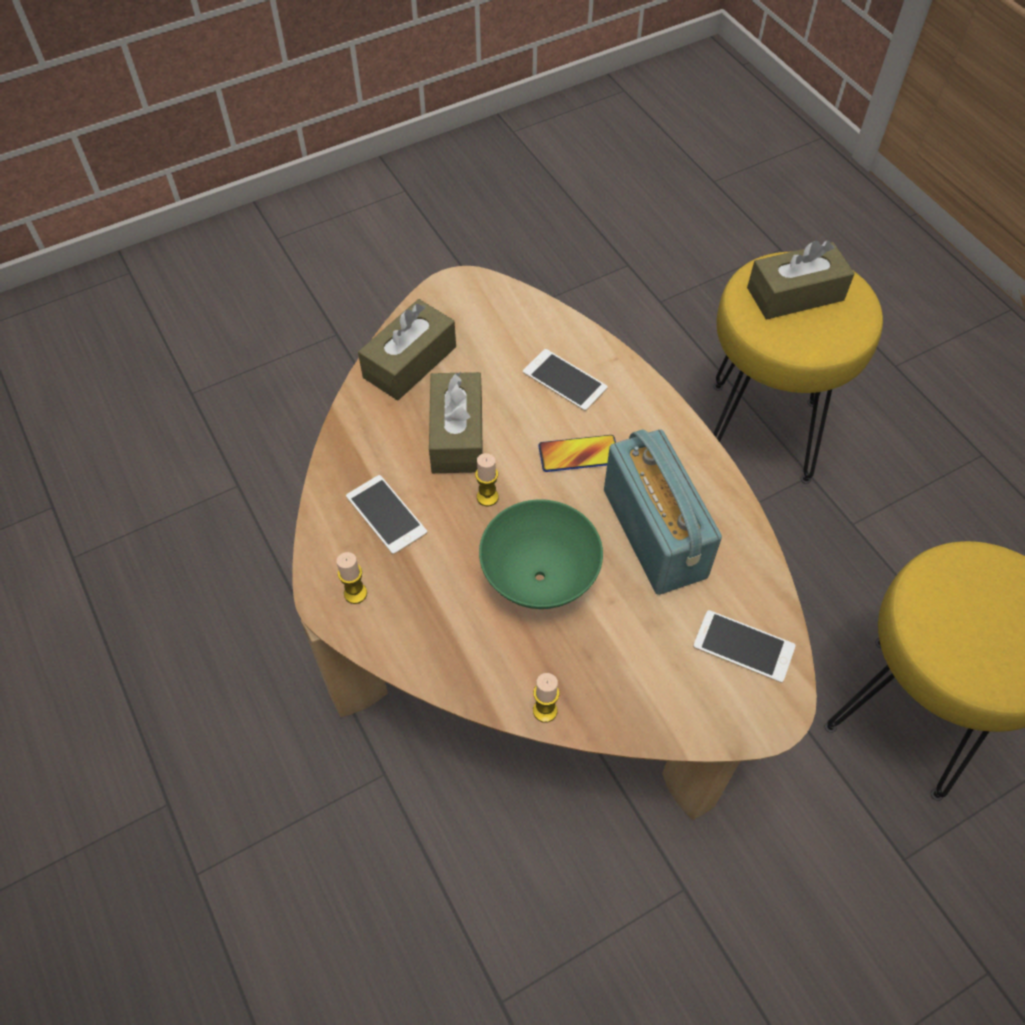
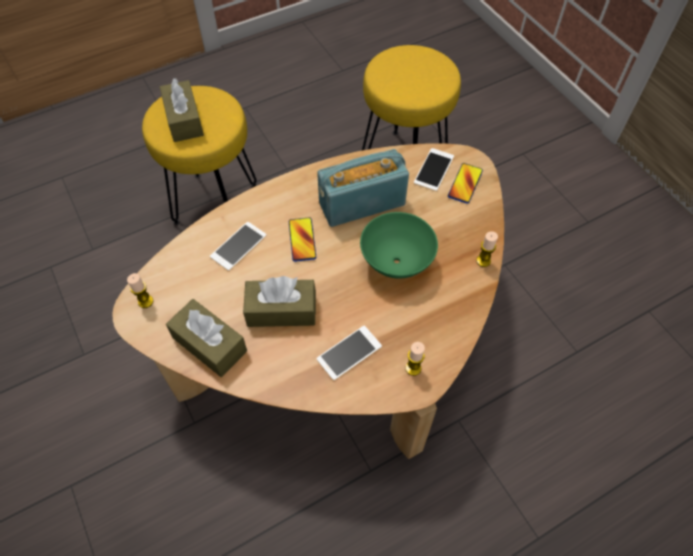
camera: 90 degrees left, 0 degrees up
(487, 497) = (335, 291): candle -> candle (145, 301)
(716, 697) = (465, 184): none -> phone

